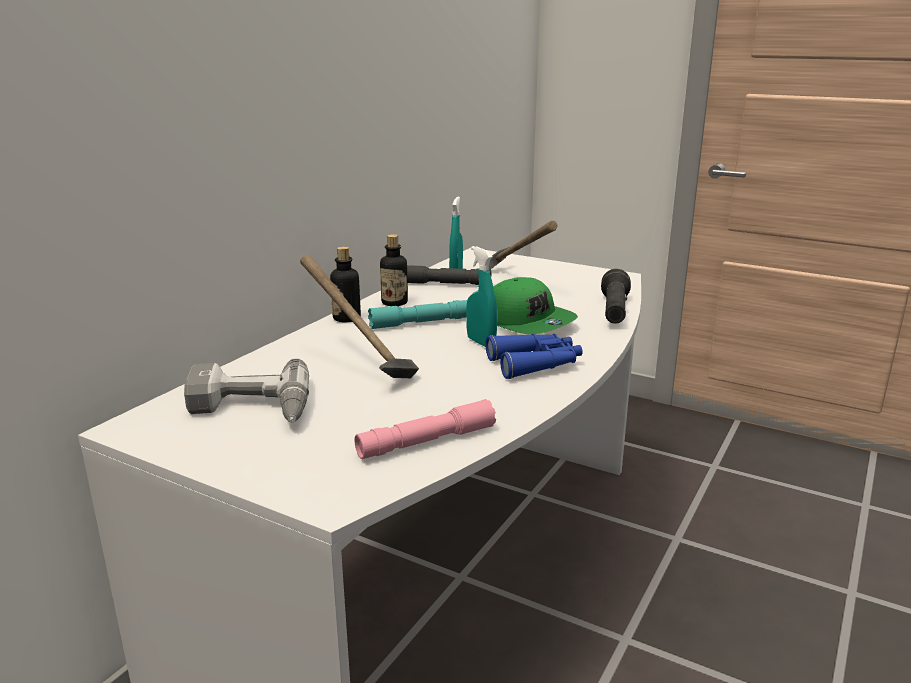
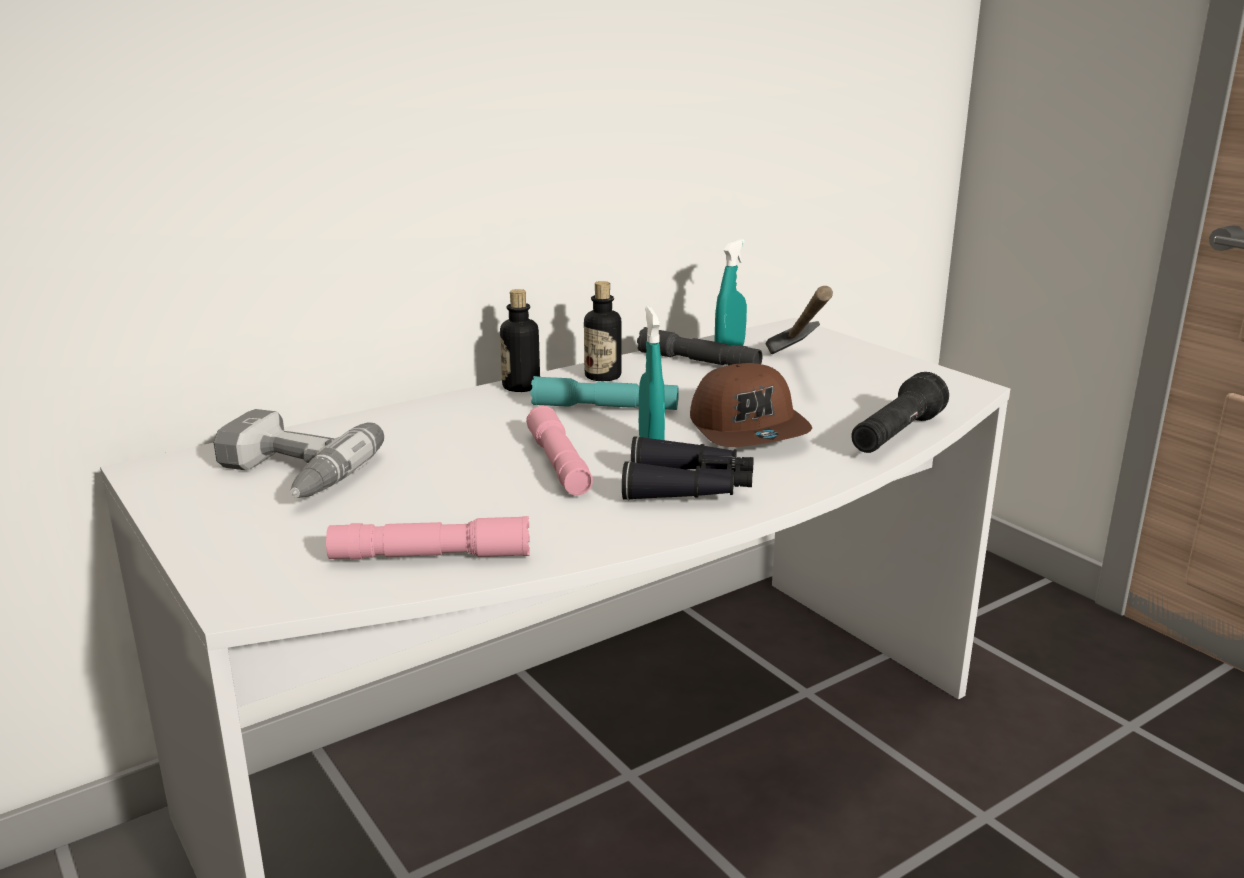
camera: 25 degrees right, 0 degrees up
(358, 367) = (463, 449): hammer -> none
(436, 364) = (559, 464): none -> pink flashlight
(528, 322) = (749, 429): green cap -> brown cap
(536, 364) = (689, 488): blue binoculars -> black binoculars

